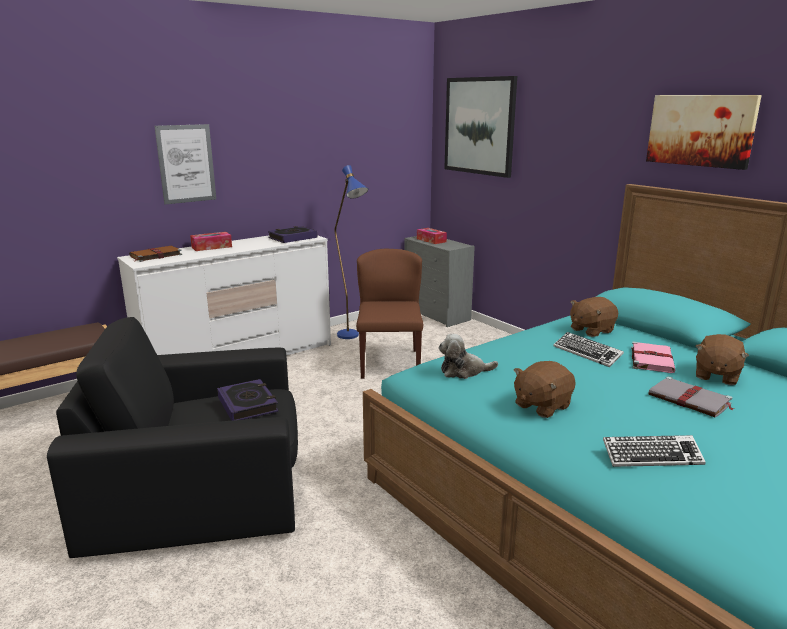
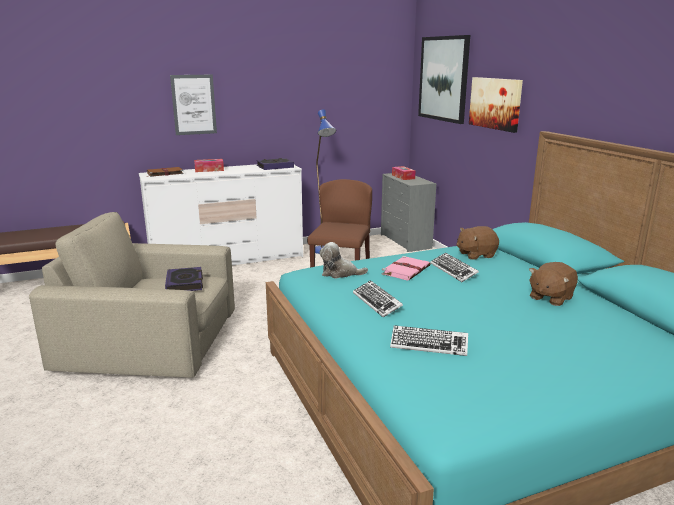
camera: 15 degrees right, 0 degrees up
(202, 486) = (152, 341): black armchair -> beige armchair
(541, 406) = (377, 302): brown plush toy -> keyboard
(651, 359) = (505, 280): pink book -> pink book (406, 270)
(690, 400) = (506, 312): grey book -> none
(700, 130) = (598, 83): picture -> picture (495, 103)

